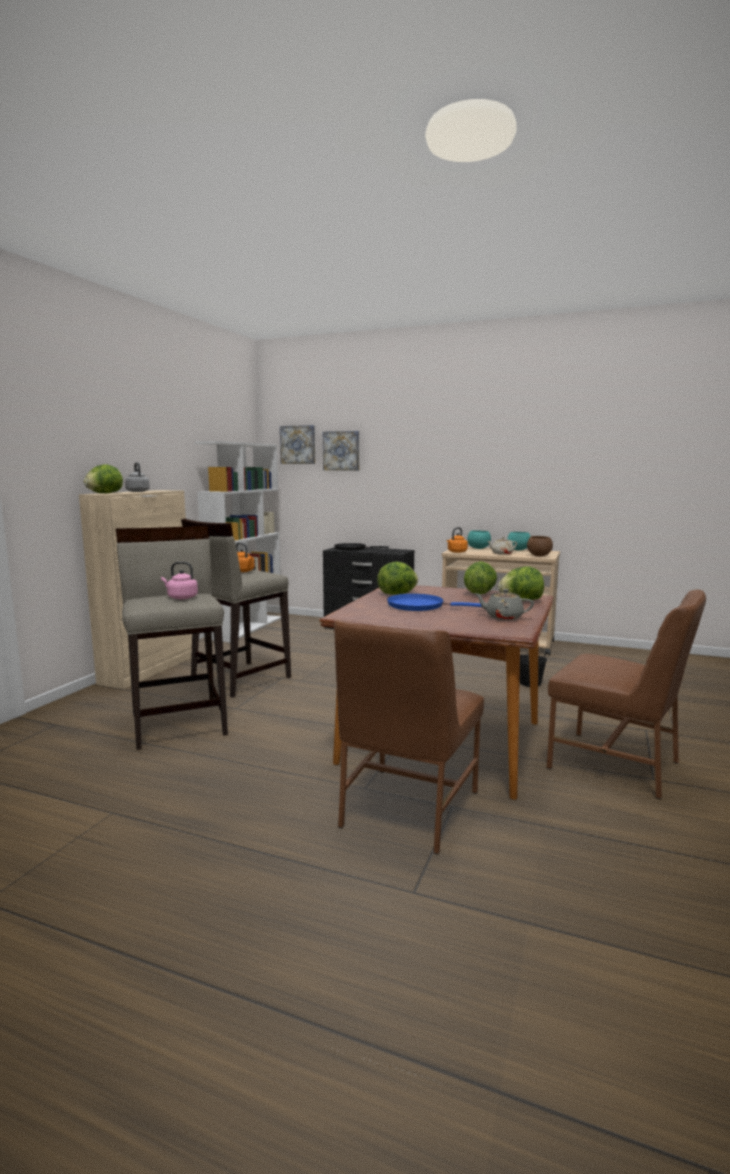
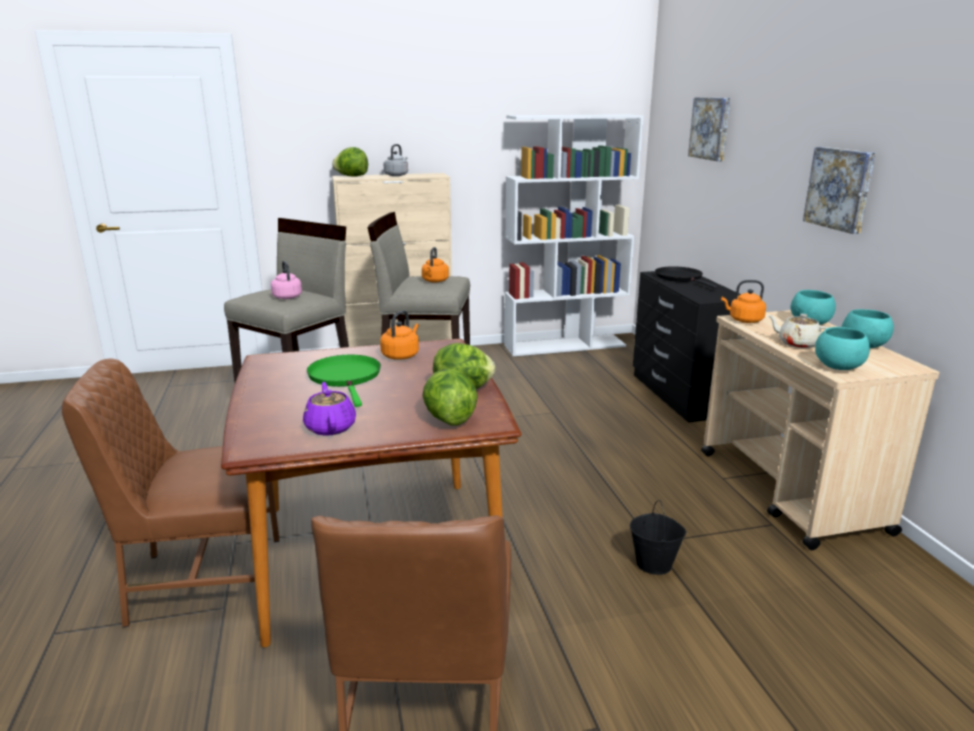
camera: 55 degrees right, 10 degrees up
(298, 445) = (677, 115): picture -> picture (840, 188)
(398, 594) = (401, 355): lettuce -> orange kettle
(419, 606) = (346, 377): blue frying pan -> green frying pan
(503, 617) = (330, 427): grey teapot -> purple teapot
(538, 556) = (837, 367): brown bowl -> turquoise bowl

